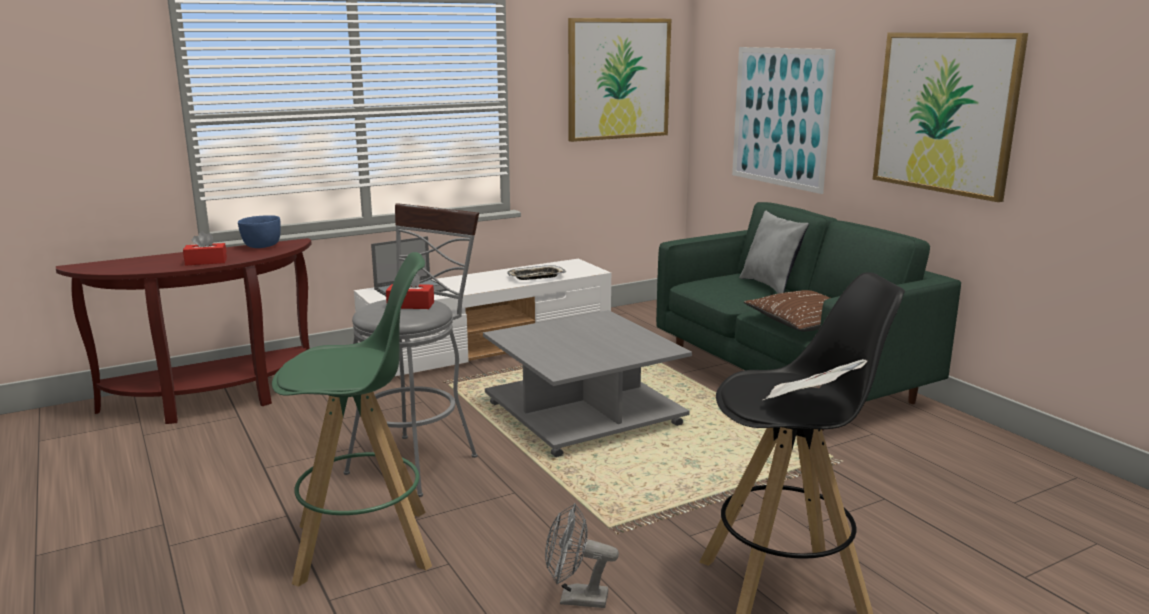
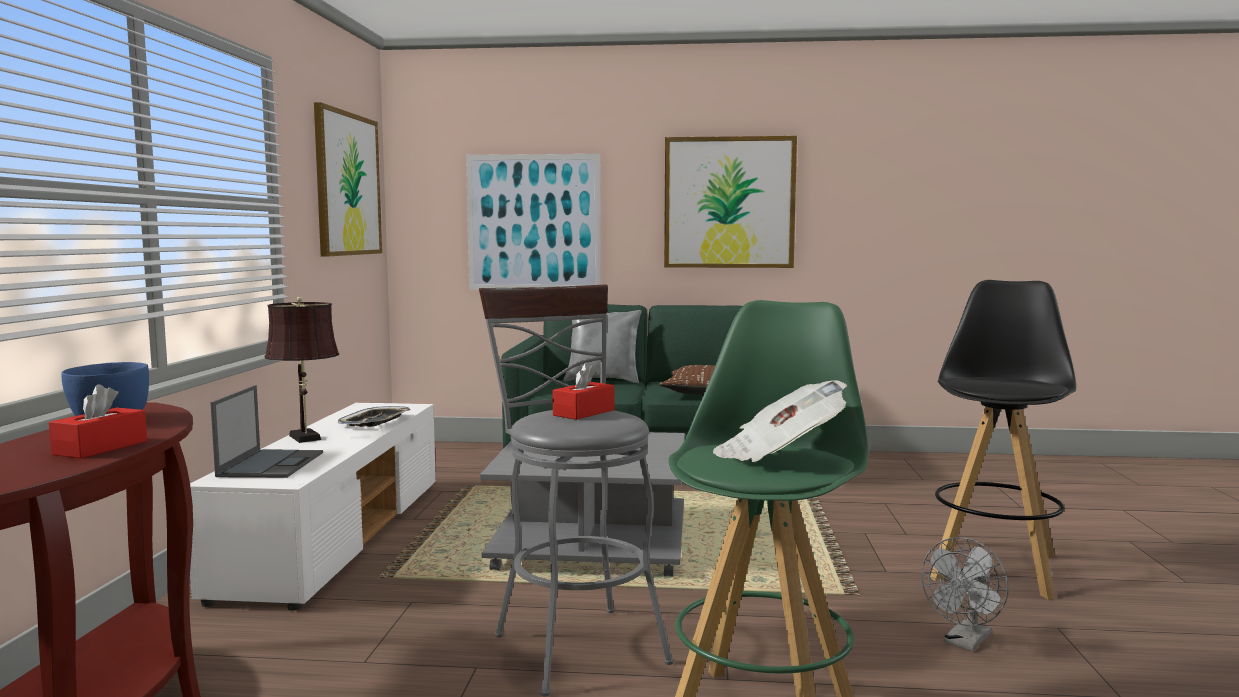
camera: 55 degrees left, 10 degrees down
(473, 278) = (306, 438): none -> brown table lamp
(810, 404) = (1036, 381): newspaper -> newspaper (778, 455)

